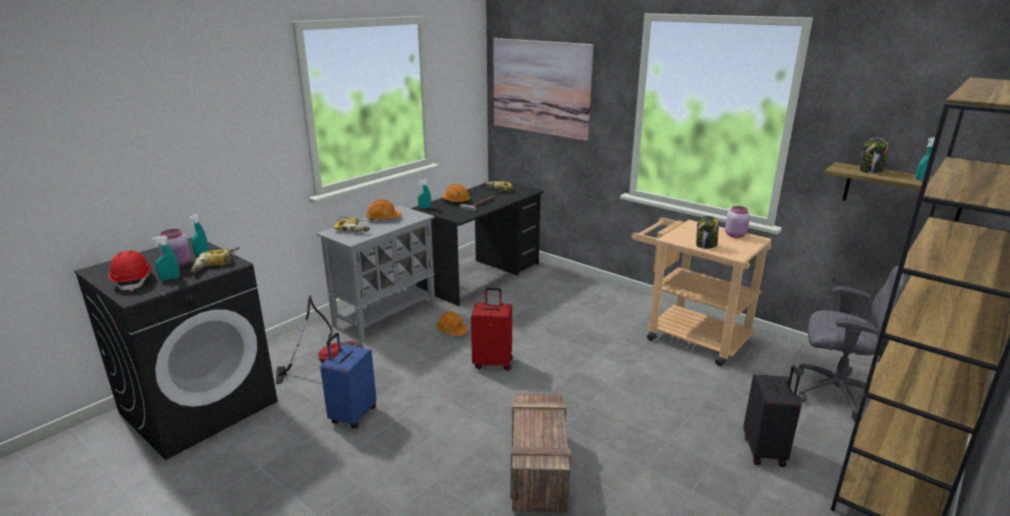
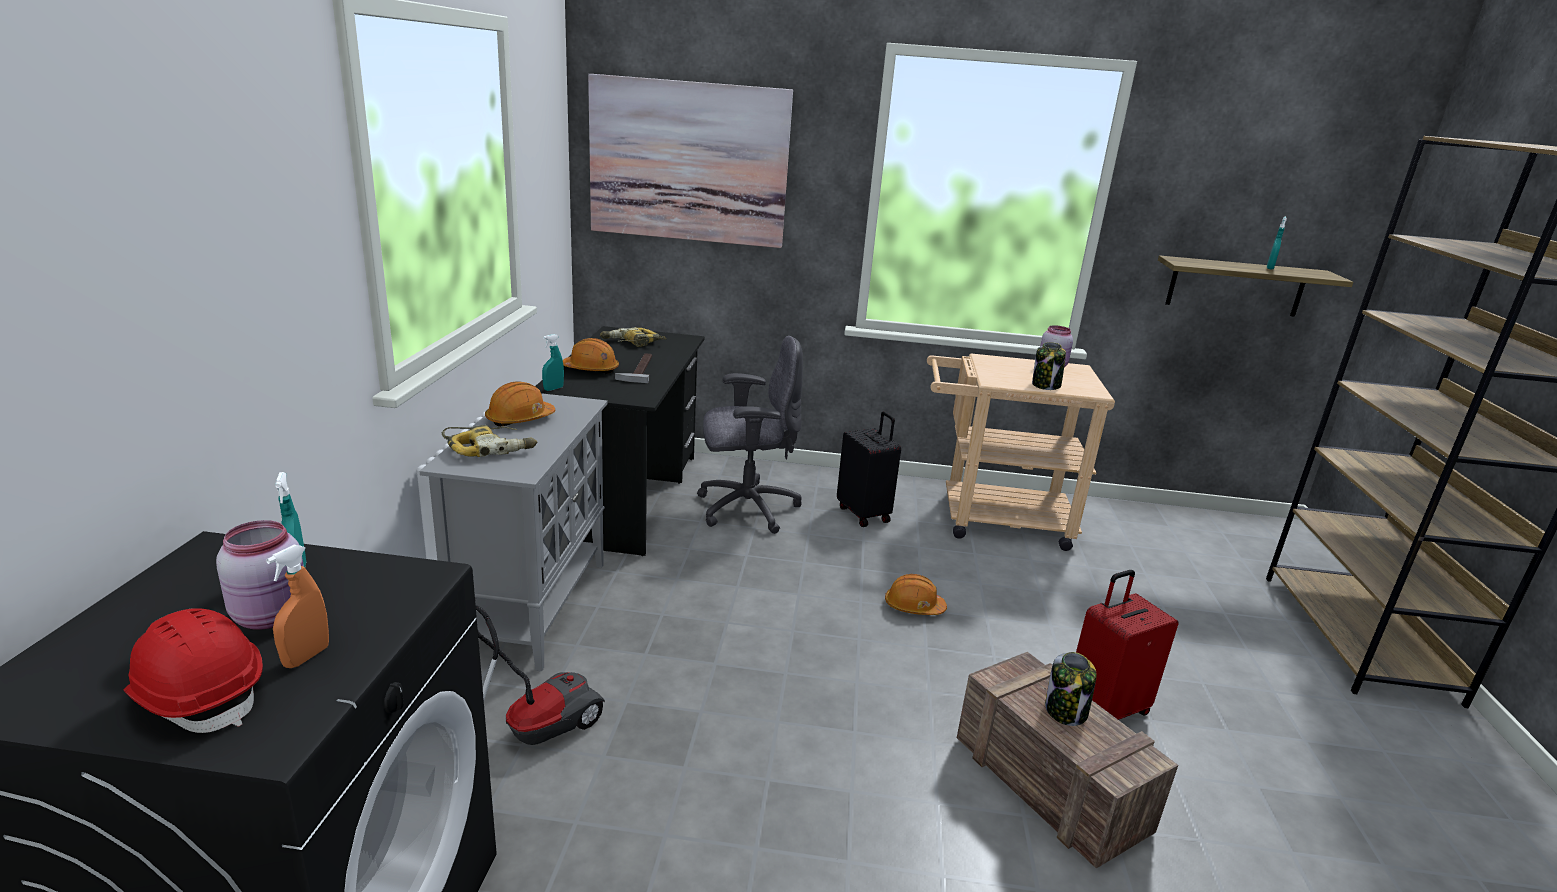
camera: 35 degrees left, 0 degrees up
(170, 278) = (306, 657): turquoise spray bottle -> orange spray bottle
(216, 265) = (384, 591): power drill -> none
(352, 415) = (679, 819): blue suitcase -> none
(452, 330) = (680, 601): orange hard hat -> orange hard hat (913, 607)
(493, 362) = (802, 636): red suitcase -> red suitcase (1105, 708)
(765, 451) = (1227, 646): black suitcase -> black suitcase (864, 514)
(834, 393) = (1199, 550): grey office chair -> grey office chair (745, 508)
(871, 171) = (1213, 263): jar -> jar (1066, 711)

